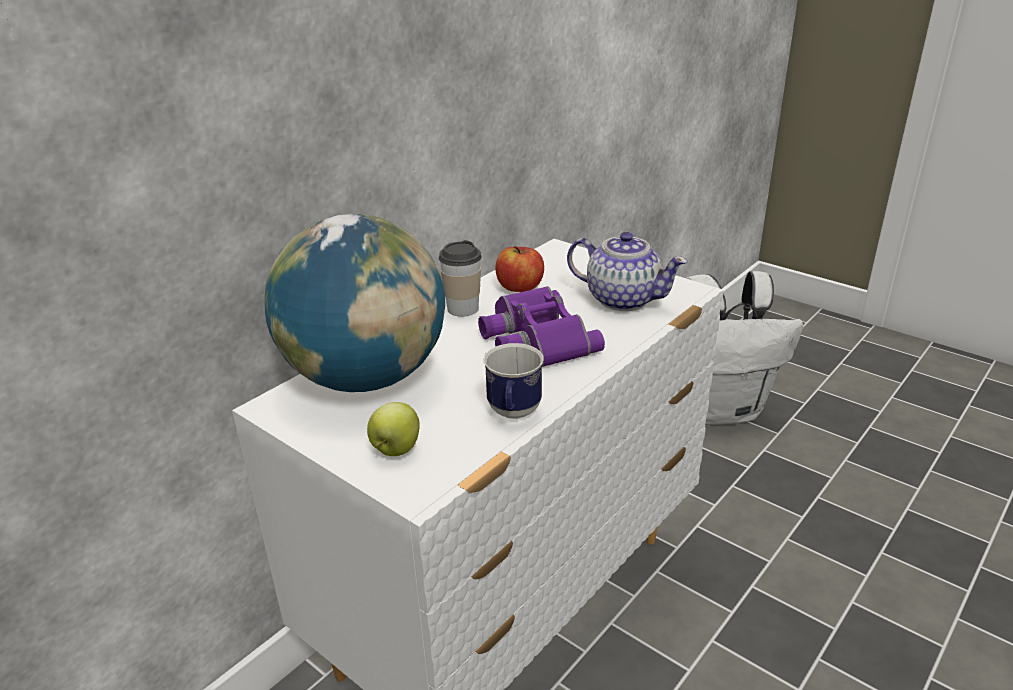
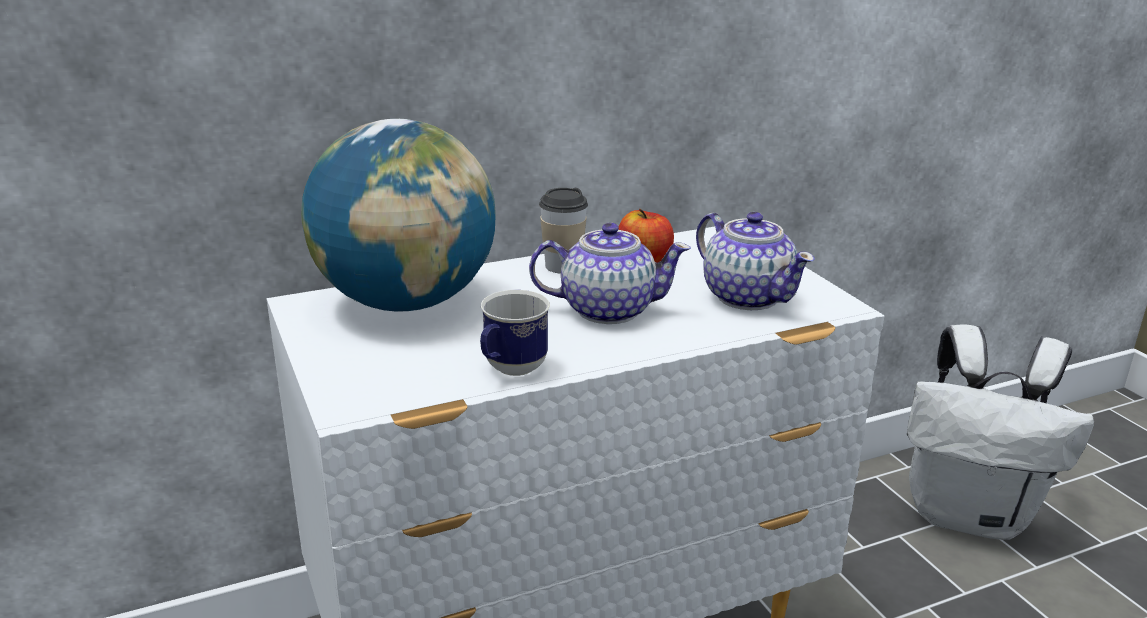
camera: 25 degrees right, 5 degrees down
(395, 450) = (366, 368): apple -> none
(534, 338) = (606, 309): purple binoculars -> teapot

